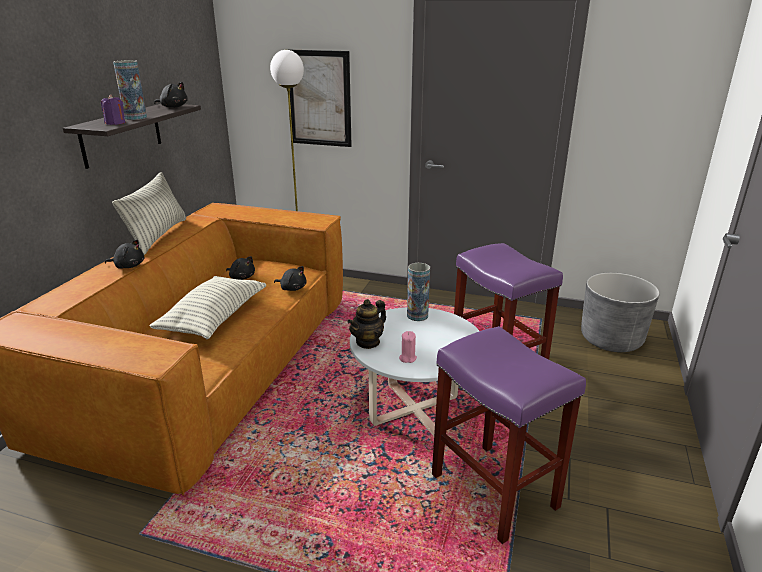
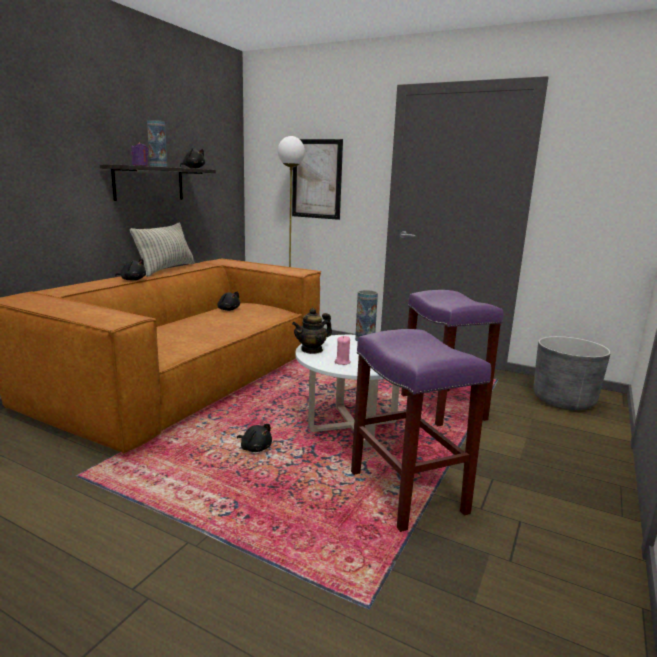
camera: 10 degrees right, 10 degrees down
(214, 319) = (191, 328): pillow -> none
(292, 288) = (266, 319): black plush toy -> black plush toy (255, 448)

